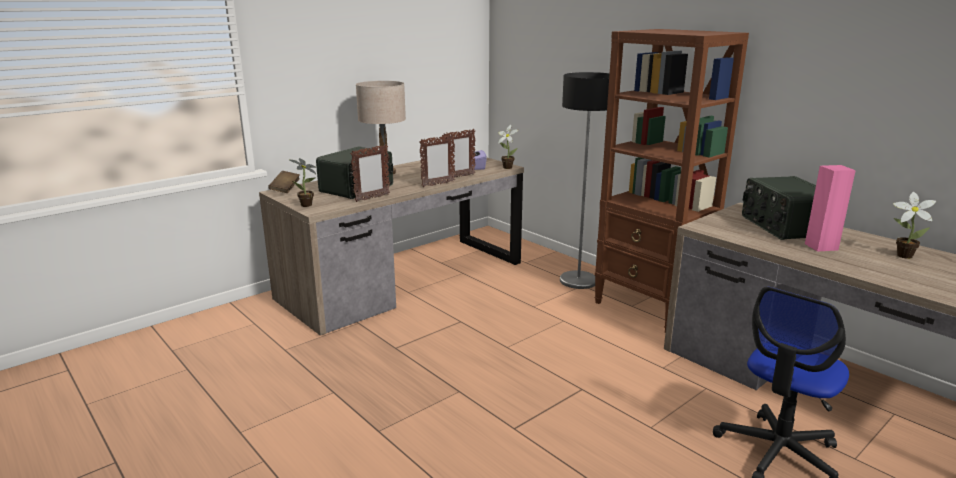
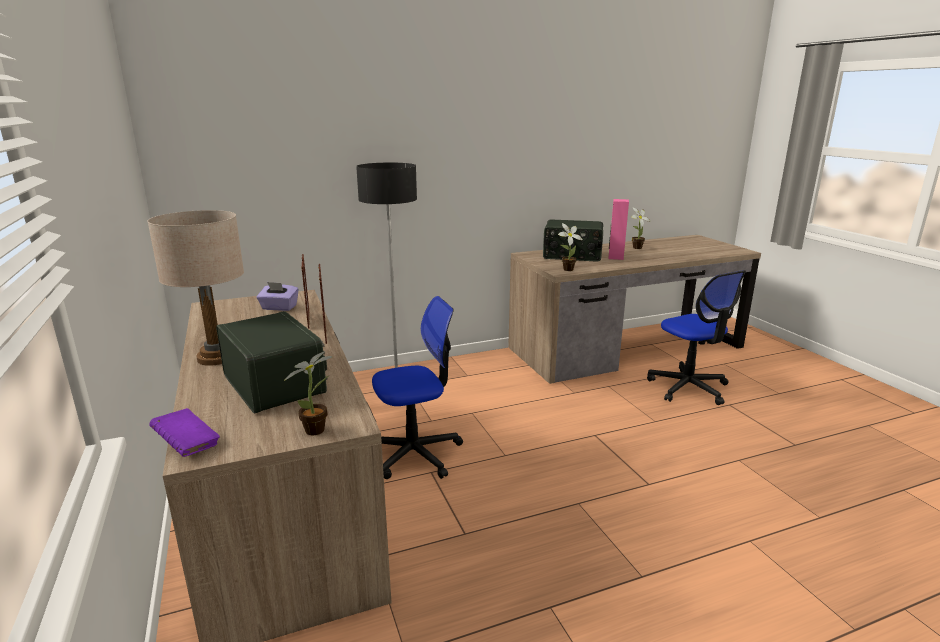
camera: 70 degrees left, 0 degrees up
(285, 189) = (187, 445): brown book -> purple book
(372, 198) = (337, 378): picture frame -> none
(480, 310) = (415, 453): none -> office chair
(506, 167) = (304, 295): potted plant -> potted plant (566, 270)
(651, 308) = (476, 369): brown bookcase -> none

